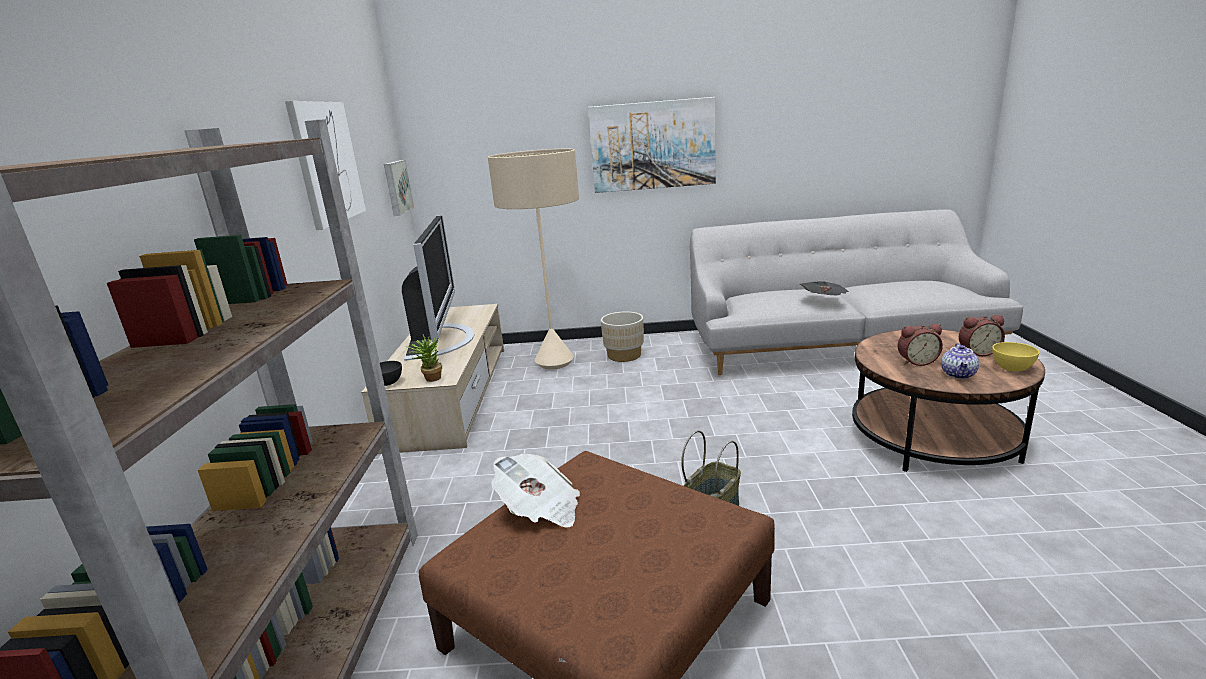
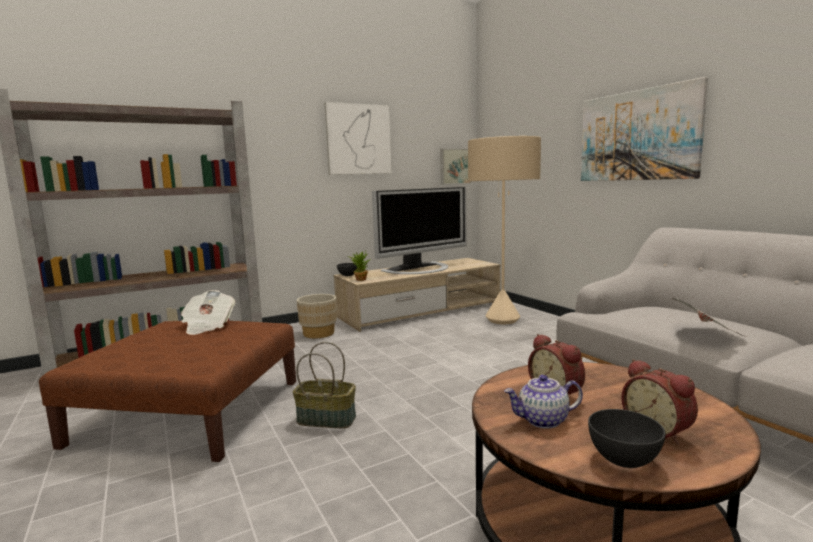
camera: 60 degrees right, 10 degrees down
(624, 355) = (553, 335): beige planter -> beige planter (319, 333)
(1011, 368) = (624, 459): yellow bowl -> grey bowl

